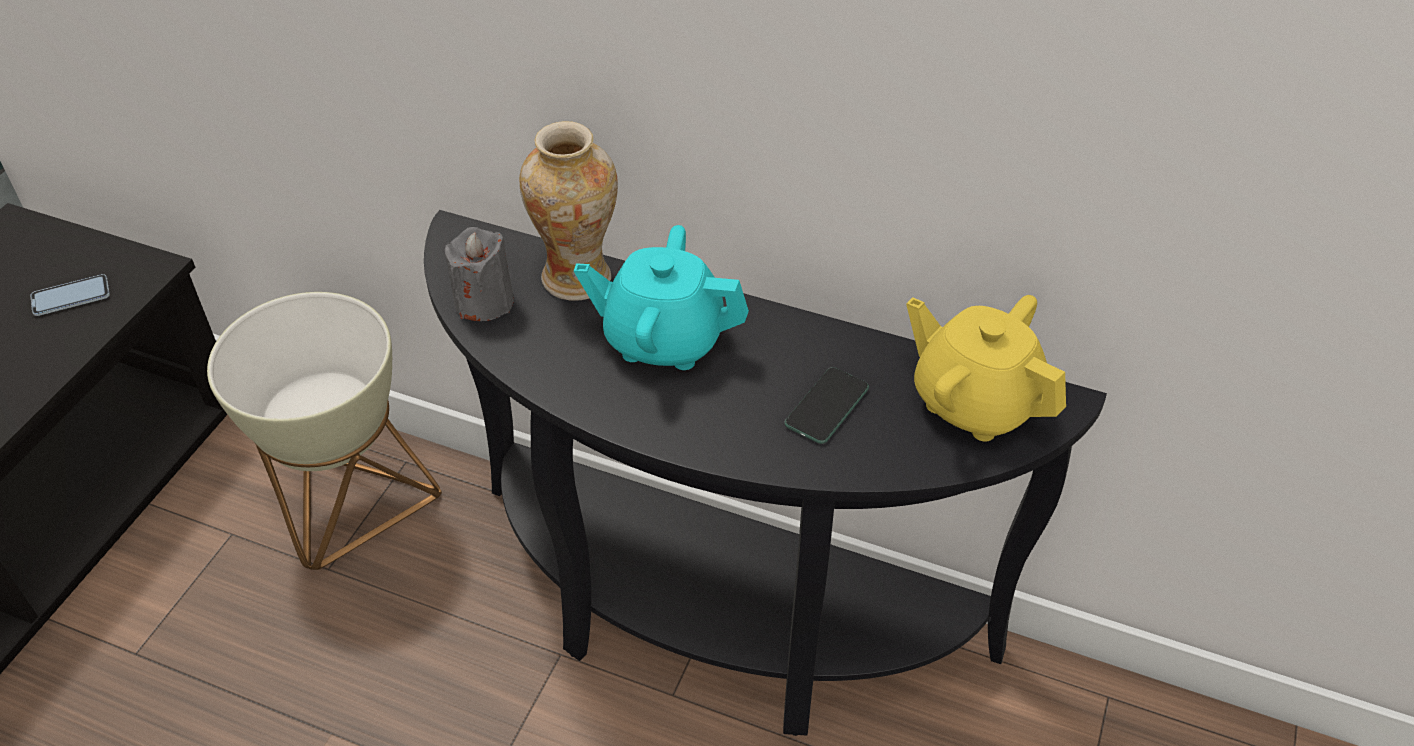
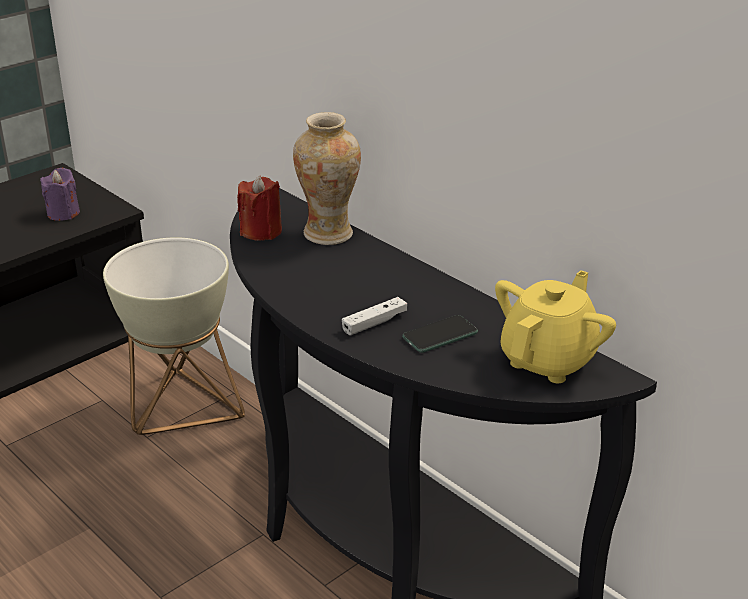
camera: 25 degrees right, 15 degrees down
(71, 297) = (63, 213): phone -> purple candle
(484, 301) = (261, 231): grey candle -> red candle
(663, 339) = (358, 275): turquoise teapot -> none
(735, 413) = (374, 323): none -> white game controller
(974, 402) = (548, 360): yellow teapot -> yellow teapot turned 60 degrees clockwise

